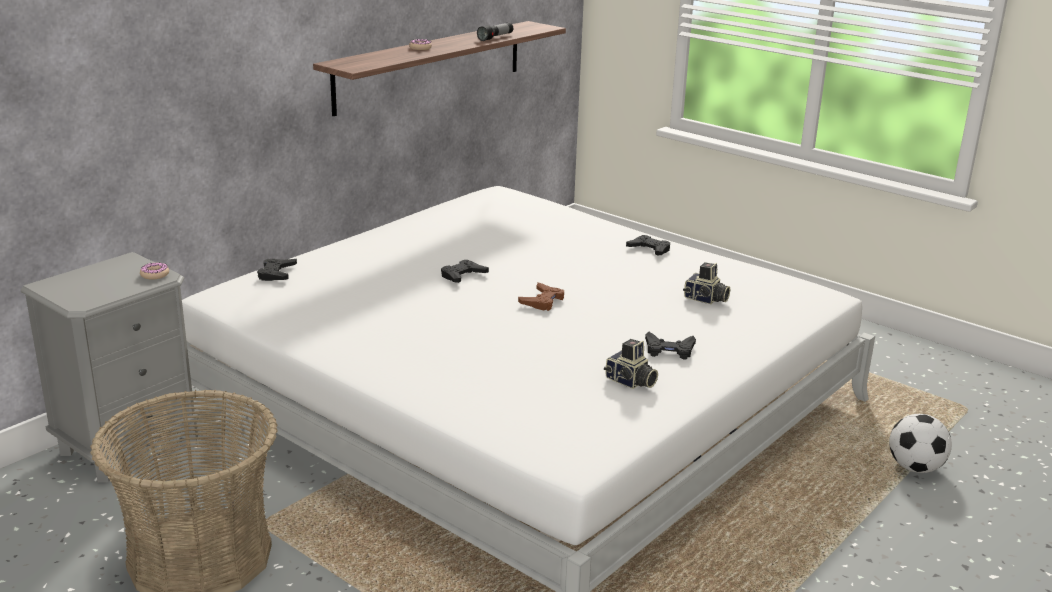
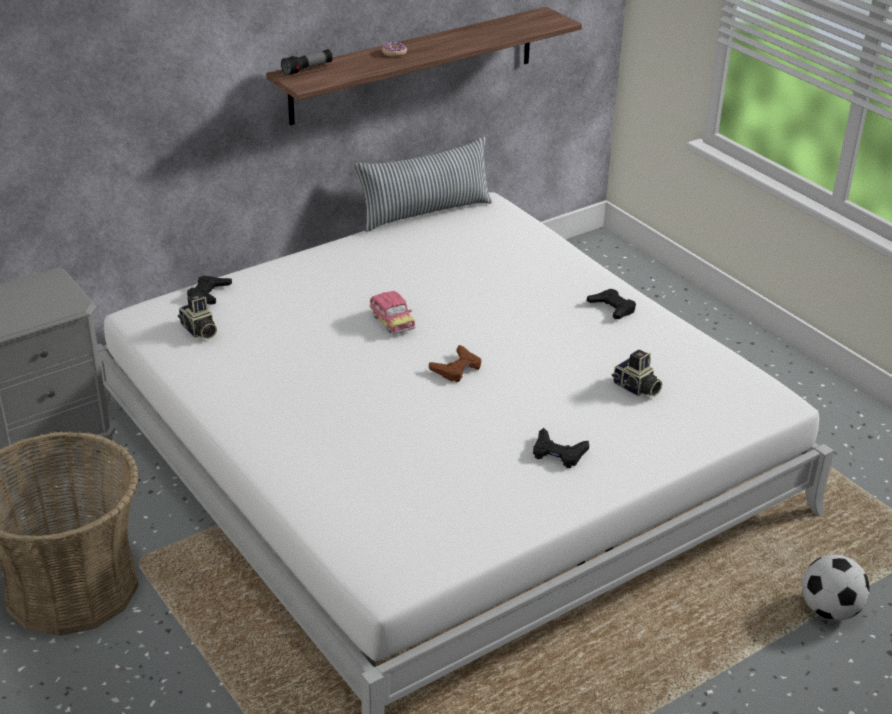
camera: 15 degrees right, 10 degrees up
(155, 275) = (68, 301): donut -> none
(449, 201) = (425, 212): none -> pillow
(463, 276) = (391, 321): black game controller -> toy car
(495, 37) = (489, 38): flashlight -> flashlight (307, 69)
(630, 382) = (495, 489): camera -> camera (199, 331)

